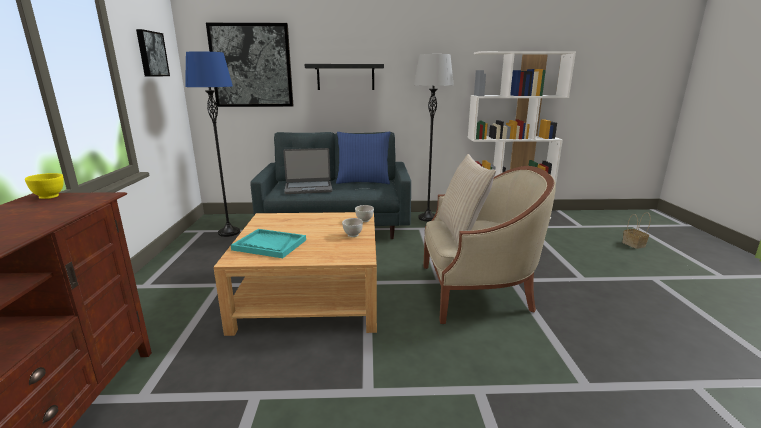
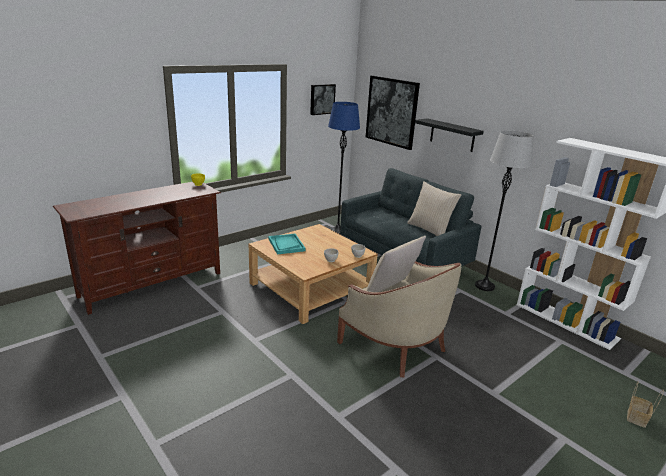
camera: 50 degrees right, 5 degrees up
(308, 188) = (382, 219): laptop -> none
(363, 182) = (430, 230): blue pillow -> beige pillow

